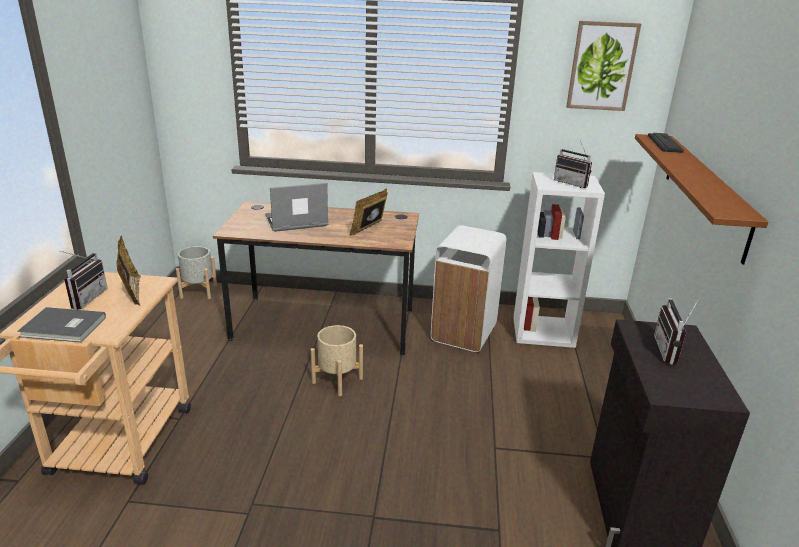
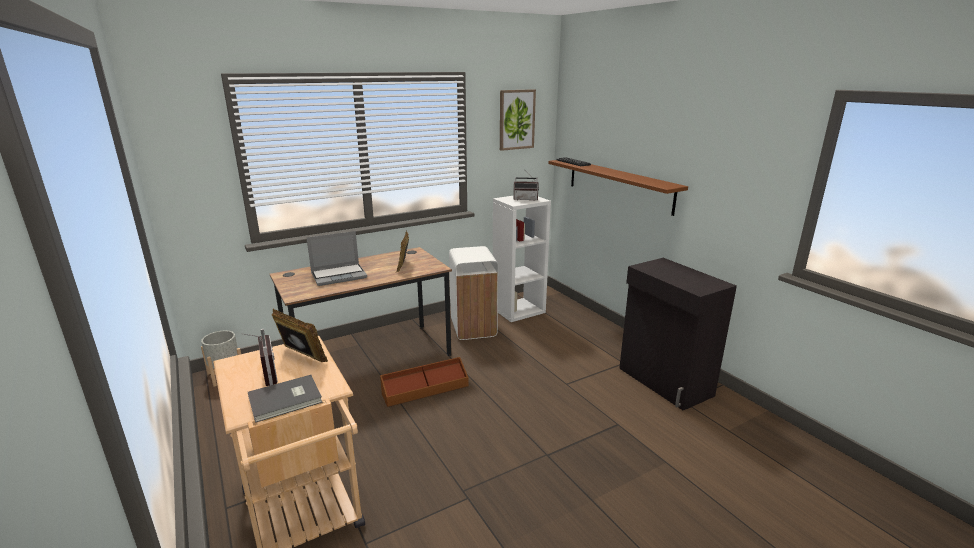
camera: 35 degrees left, 5 degrees down
(295, 222) = (339, 275): laptop -> laptop turned 150 degrees counterclockwise
(337, 380) = (425, 389): beige planter -> brown storage box
(671, 351) = (672, 272): radio -> none

